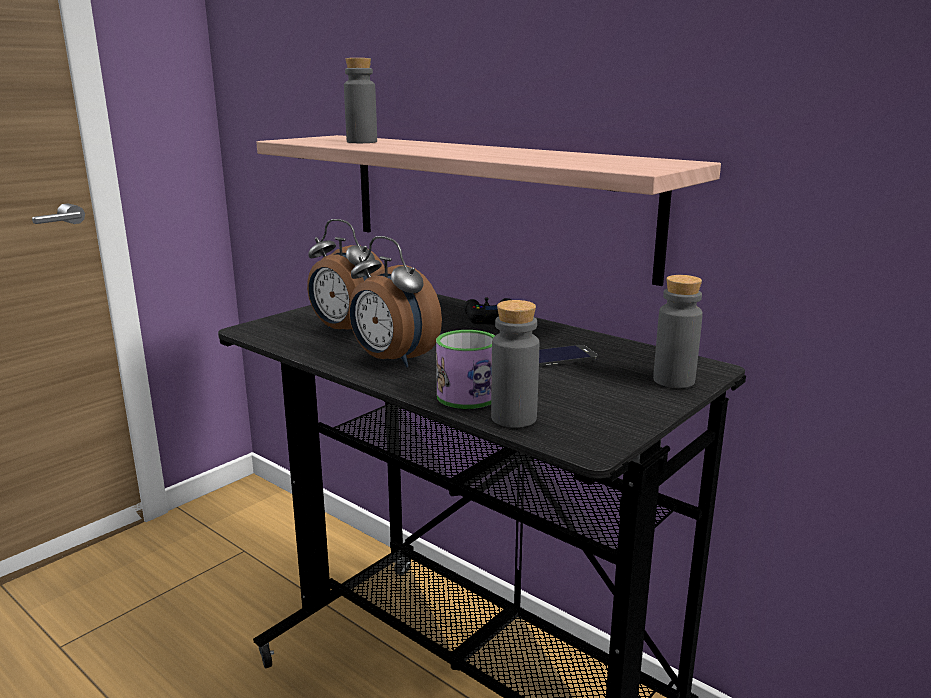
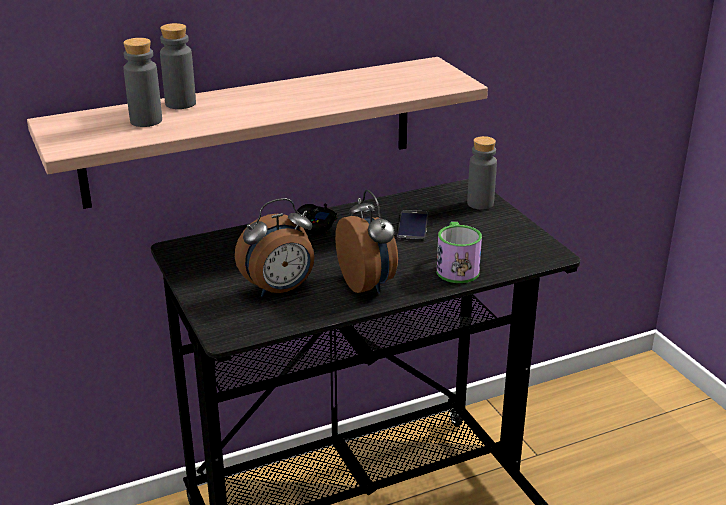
camera: 65 degrees left, 10 degrees up
(391, 360) = (368, 284): alarm clock -> alarm clock turned 90 degrees counterclockwise
(513, 418) = (502, 265): grey bottle -> grey bottle (180, 104)

